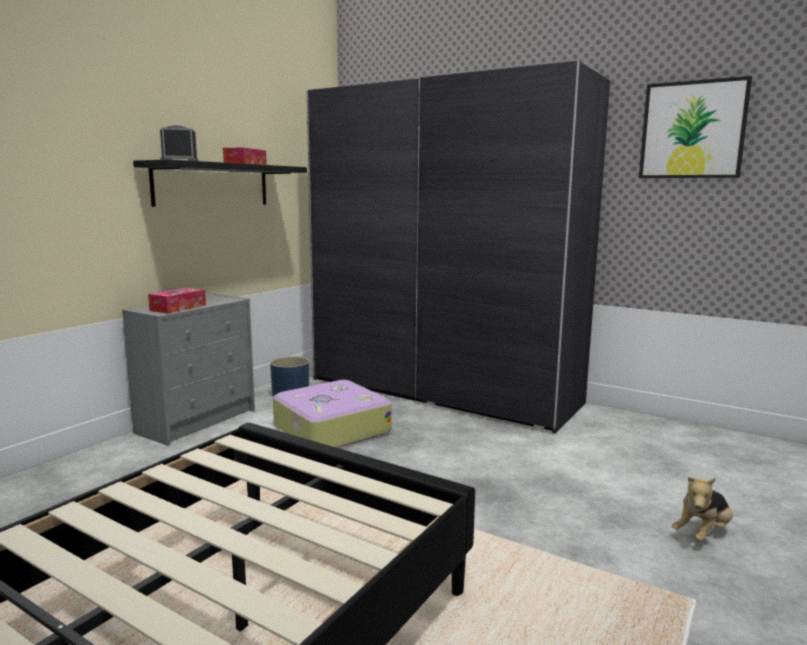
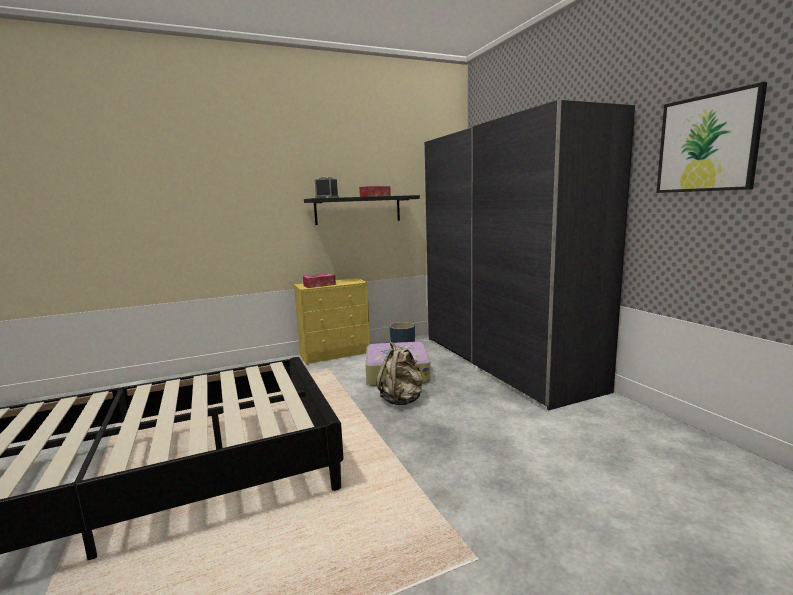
camera: 35 degrees right, 0 degrees up
(198, 421) = (336, 354): grey dresser -> yellow dresser
(385, 461) = (402, 400): none -> beige backpack
(702, 534) = (561, 519): plush toy -> none

